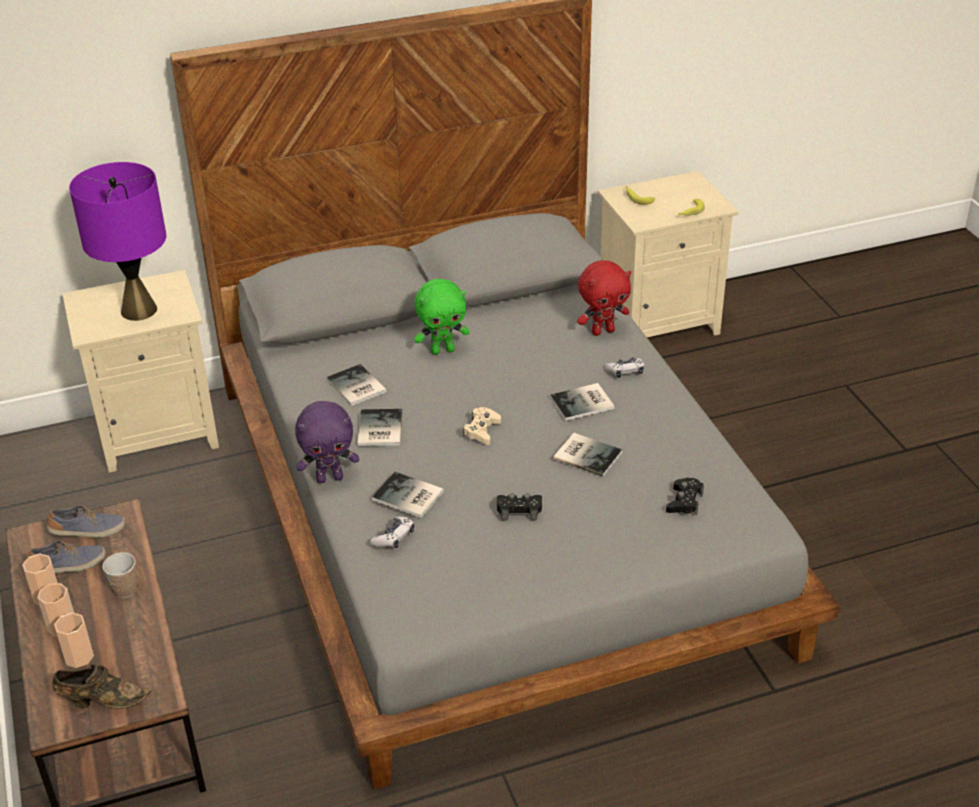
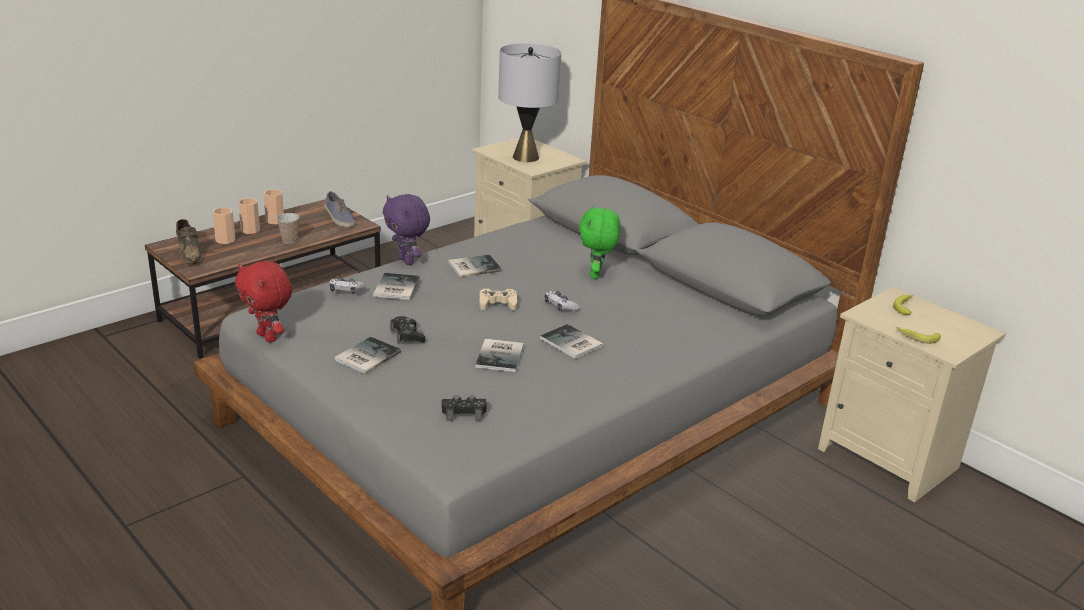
camera: 65 degrees right, 10 degrees down
(68, 567) = (304, 220): shoe -> none
(139, 310) = (525, 157): purple table lamp -> grey table lamp
(355, 387) = (519, 251): book -> book (365, 356)
(442, 350) = (596, 275): green plush toy -> green plush toy turned 45 degrees clockwise
(602, 331) = (692, 339): red plush toy -> red plush toy (268, 337)
(625, 371) = (638, 359): game controller -> game controller (560, 306)

